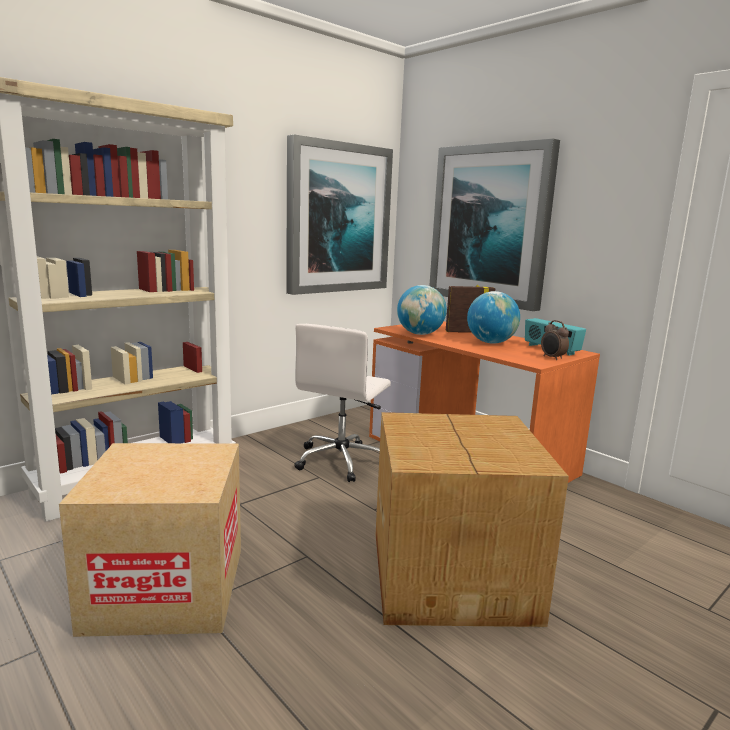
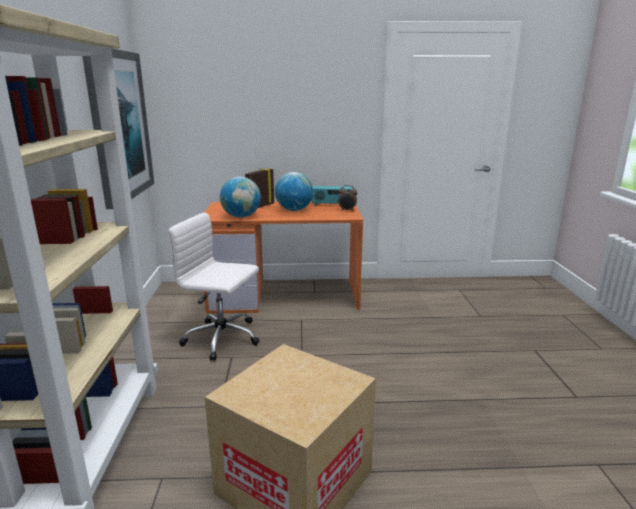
camera: 50 degrees left, 5 degrees up
(341, 461) = (223, 338): white office chair -> white office chair turned 135 degrees clockwise
(453, 573) = (395, 362): cardboard box -> none
(490, 225) = (250, 120): picture -> none

